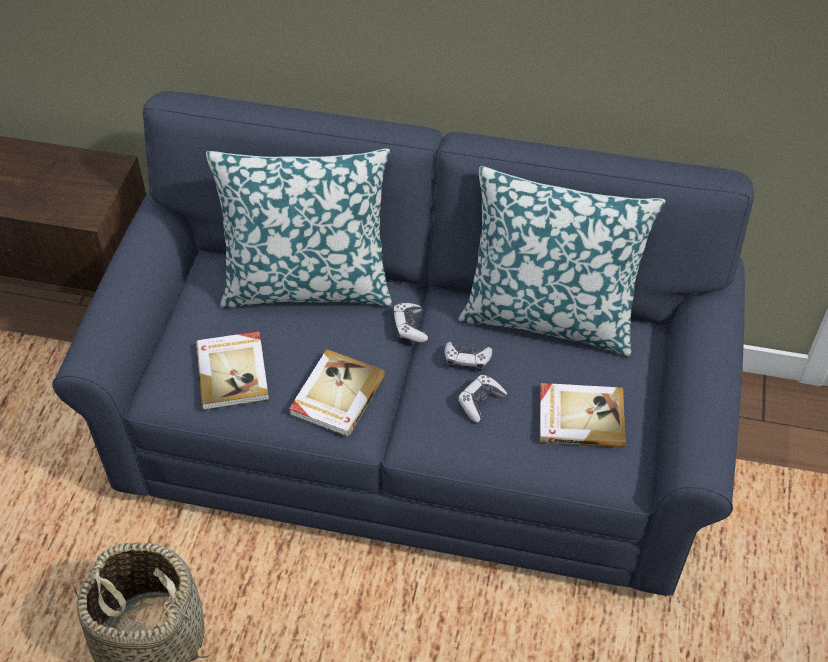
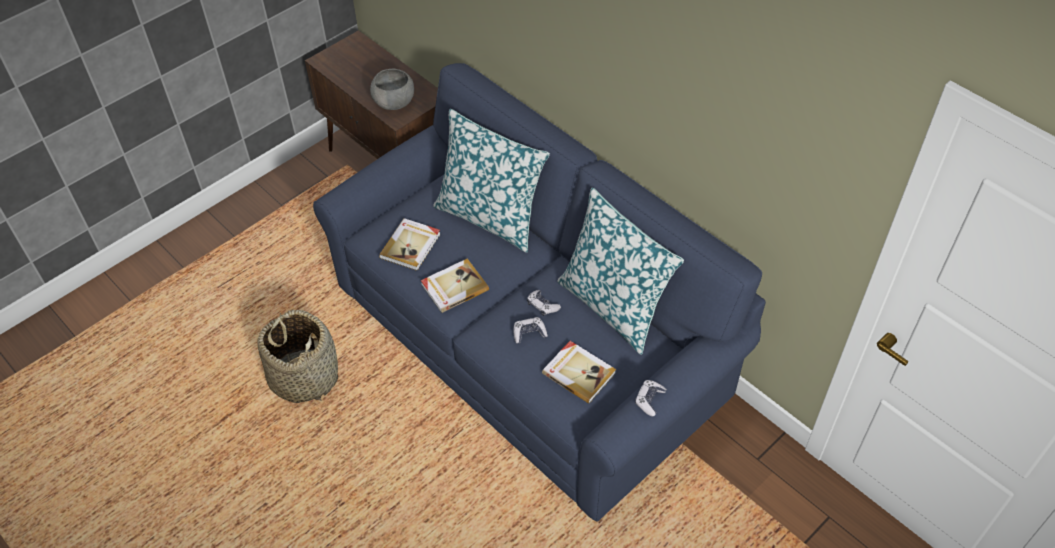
camera: 35 degrees right, 0 degrees up
(62, 196) = (393, 102): none -> grey bowl
(409, 327) = (527, 270): game controller -> game controller (649, 400)

